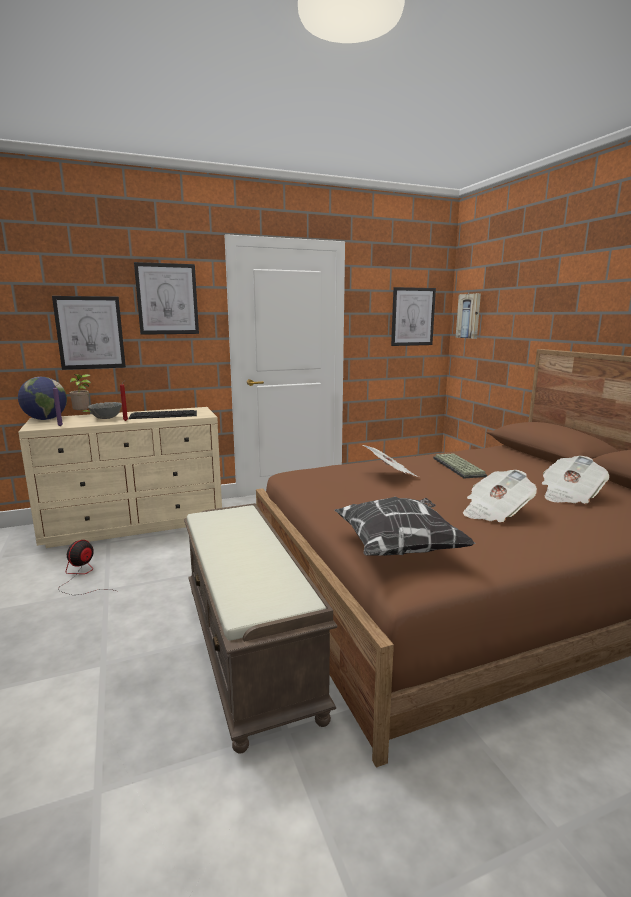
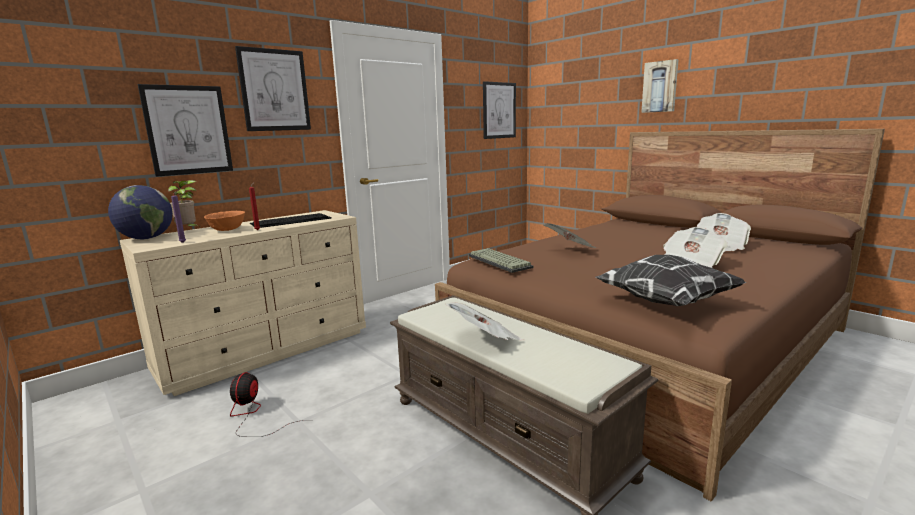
camera: 20 degrees left, 0 degrees up
(106, 418) = (227, 230): grey bowl -> orange bowl
(222, 552) = (485, 340): none -> newspaper
(460, 467) = (612, 237): keyboard -> keyboard (501, 261)
(469, 316) = (549, 108): picture -> picture (660, 87)

